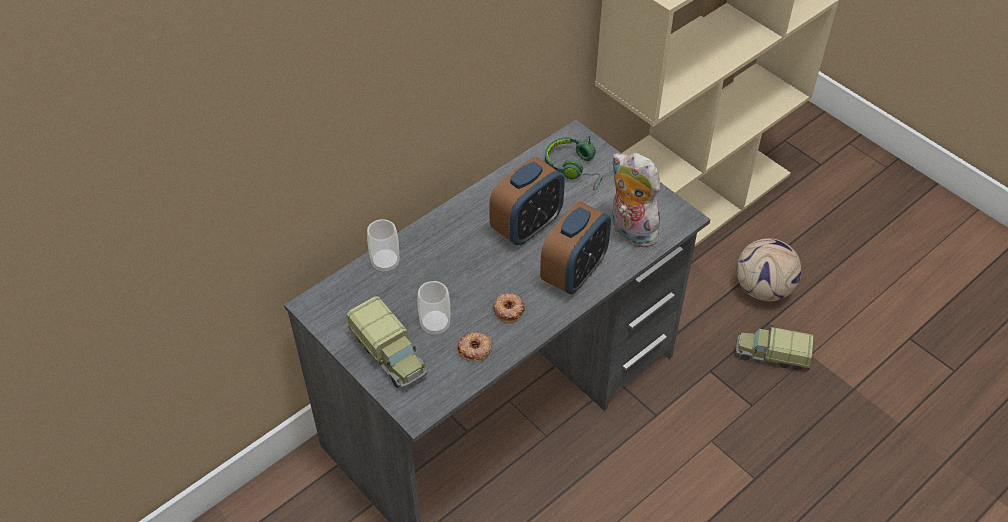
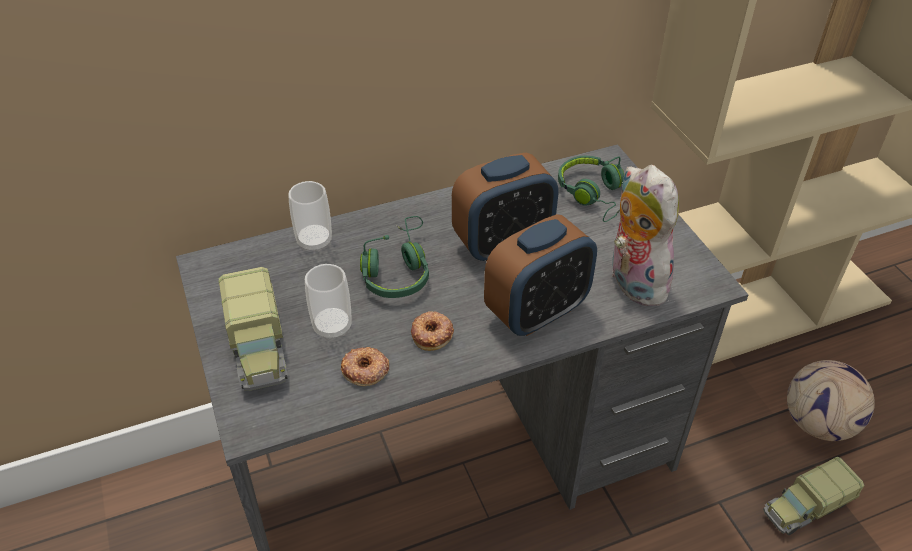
camera: 20 degrees right, 5 degrees down
(460, 268) = (397, 270): none -> green headphones
(772, 355) = (806, 507): toy truck -> toy truck turned 60 degrees counterclockwise

